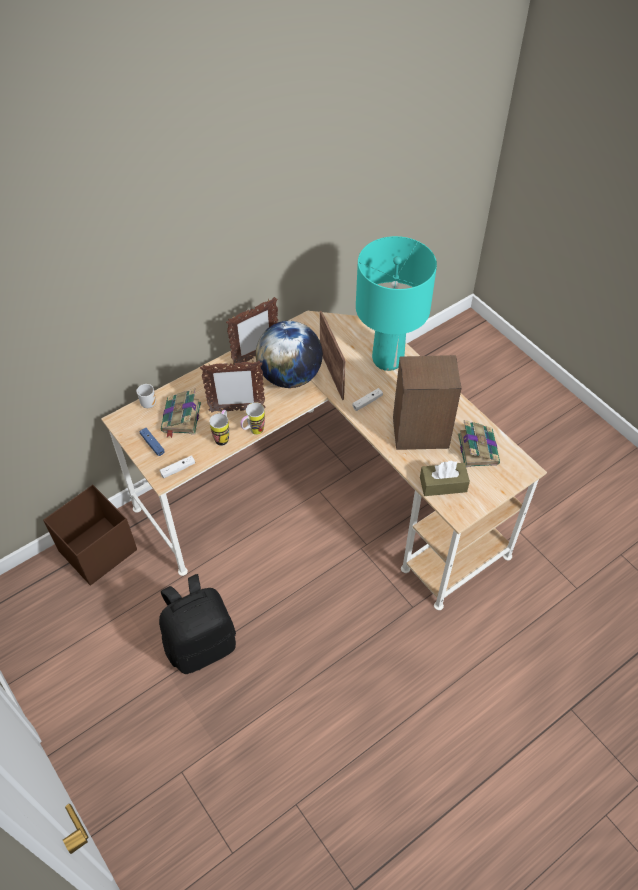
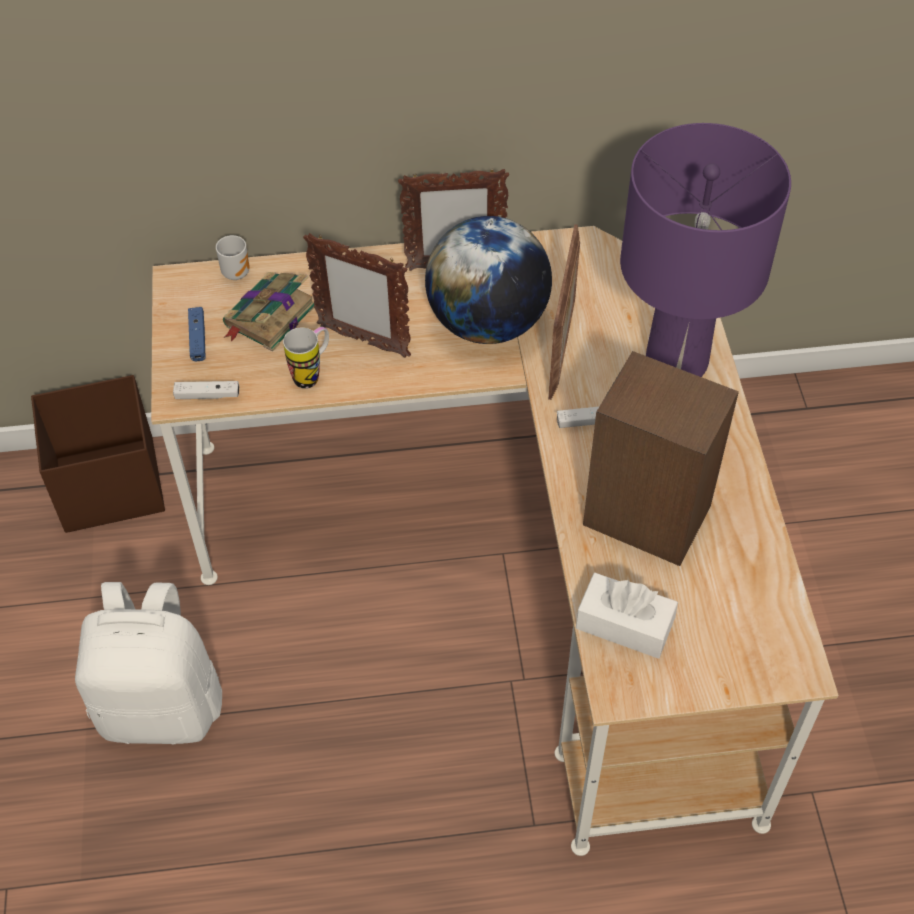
camera: 30 degrees right, 0 degrees up
(201, 644) = (162, 706): black backpack -> white backpack
(253, 432) = (364, 387): mug -> none
(387, 359) = (675, 363): turquoise table lamp -> purple table lamp
(443, 484) = (624, 625): brown tissue box -> white tissue box
(477, 448) = (733, 590): book -> none

